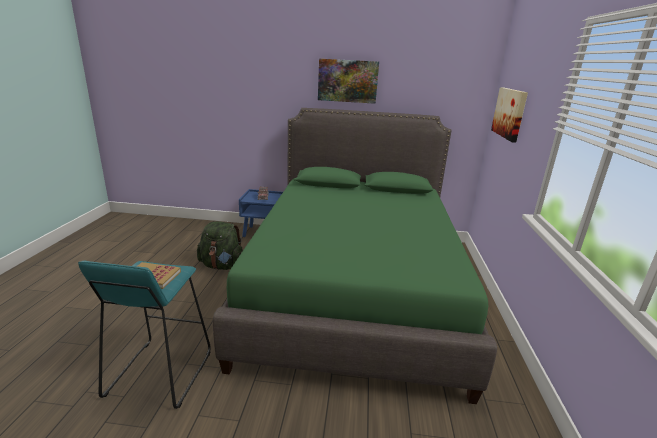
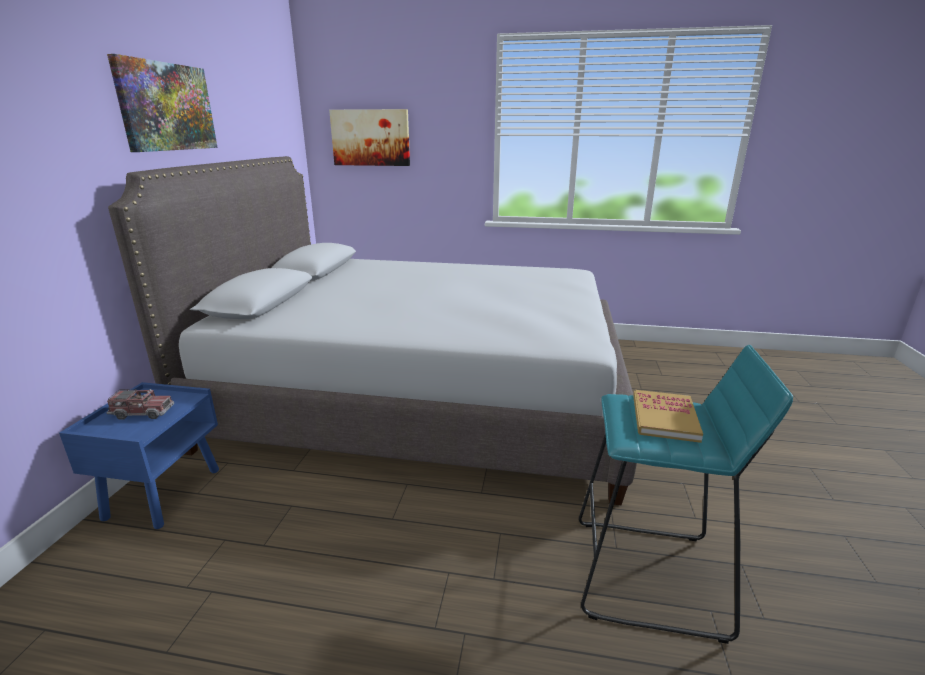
camera: 85 degrees left, 0 degrees up
(222, 266) = (304, 548): green backpack -> none
(354, 289) = (423, 398): green bed -> grey bed

